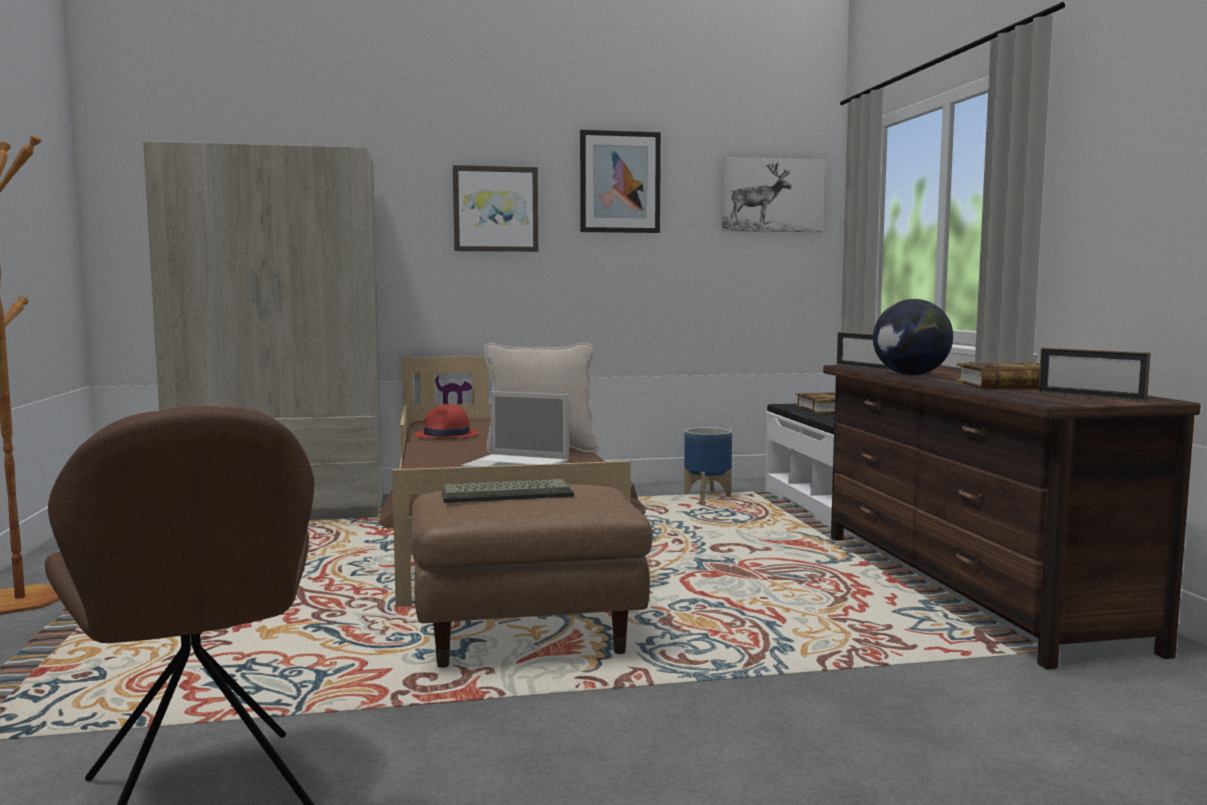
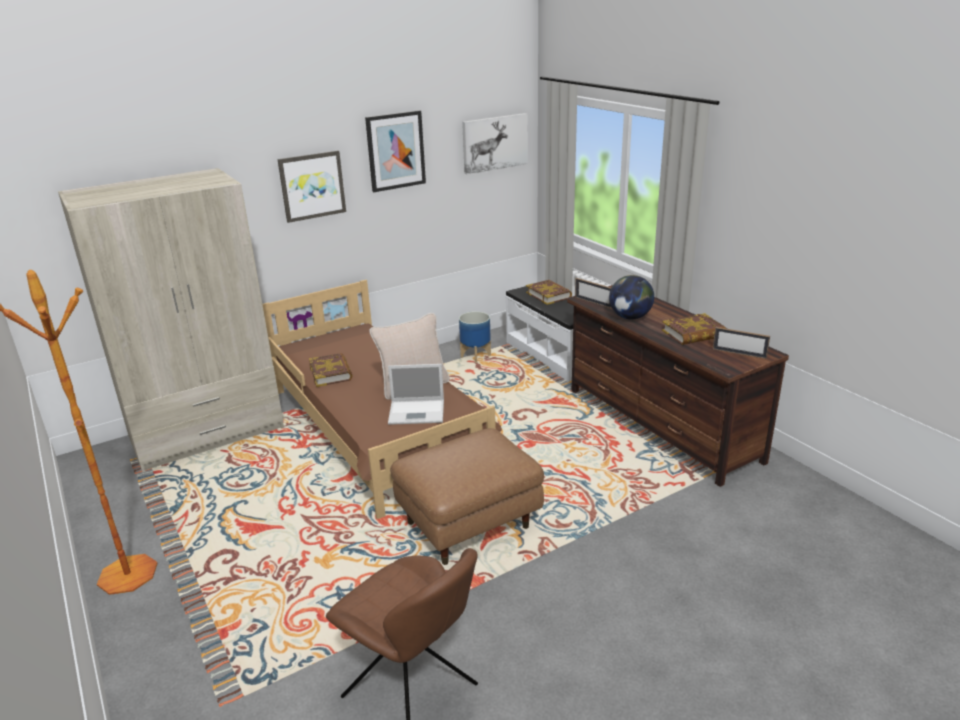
camera: 20 degrees left, 20 degrees up
(446, 435) = (331, 373): red hat -> book
(508, 494) = (456, 461): keyboard -> none

